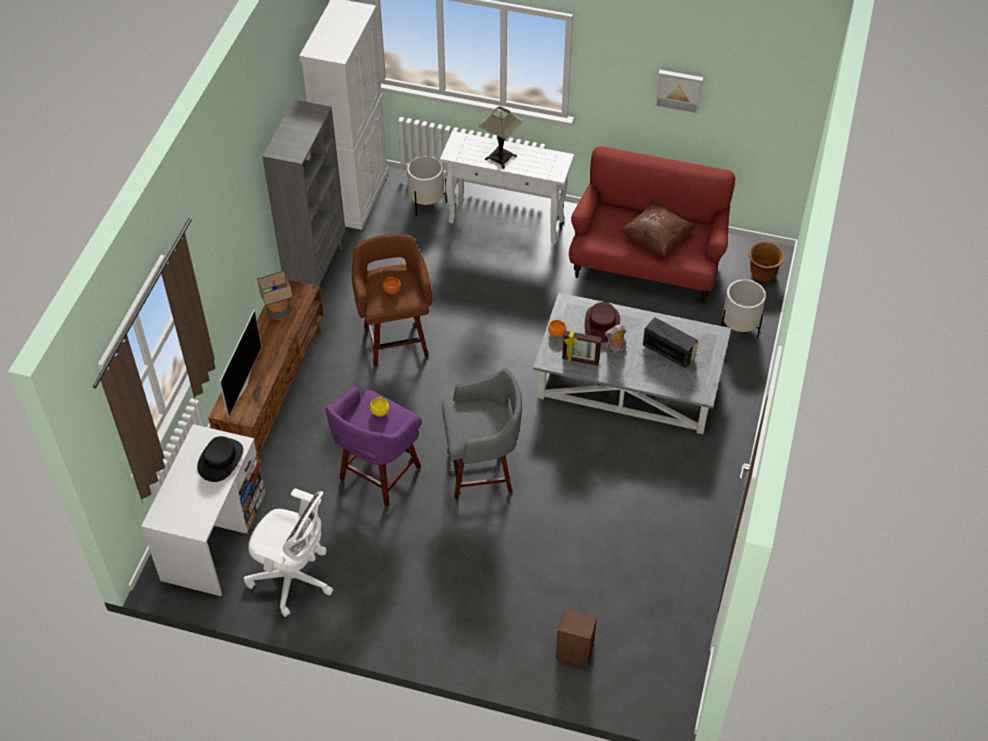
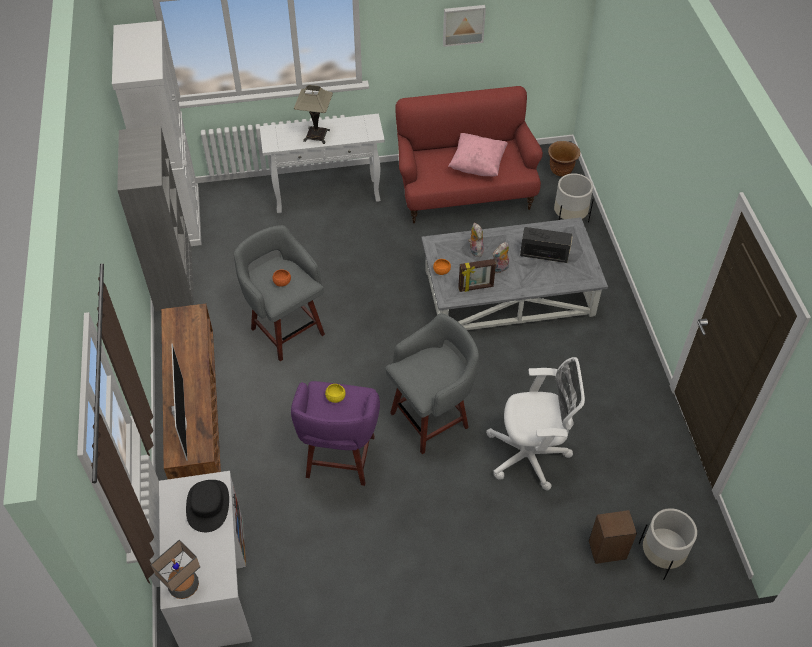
camera: 25 degrees left, 0 degrees up
(279, 312) = (180, 341): table lamp -> table lamp (184, 585)
(294, 579) = (315, 592): white office chair -> white office chair (531, 456)
(395, 338) = (286, 329): brown stool -> grey stool
(426, 202) = (247, 203): white planter -> white planter (661, 556)
(602, 324) = (475, 250): brown hat -> plush toy
(656, 239) = (477, 165): brown pillow -> pink pillow

